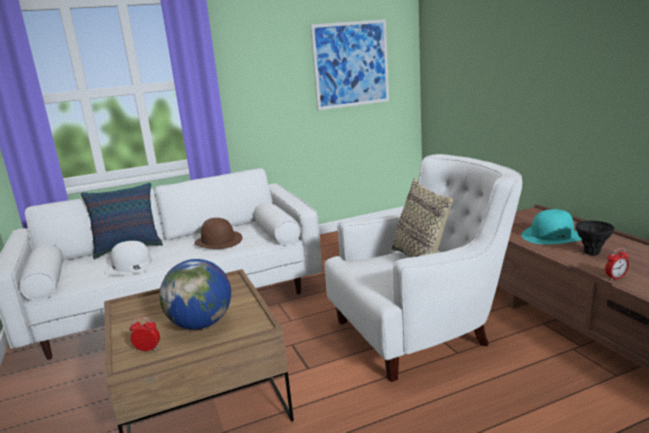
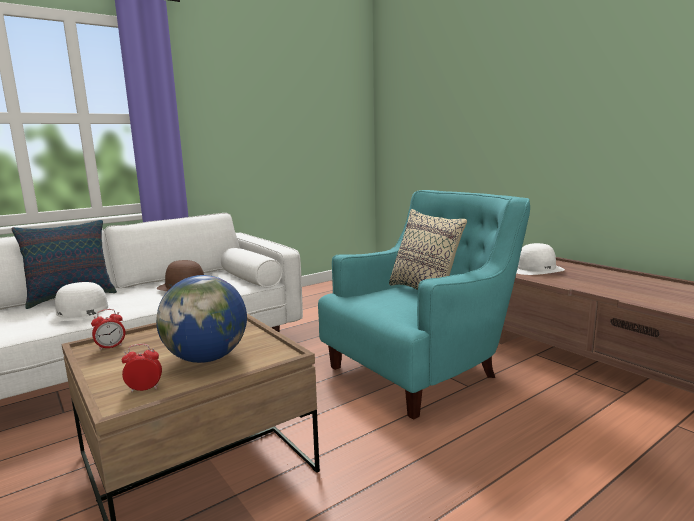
camera: 15 degrees left, 5 degrees down
(351, 64) = (312, 118): picture -> none
(422, 330) = (423, 369): white armchair -> turquoise armchair
(552, 236) = (535, 269): turquoise hat -> white hat
(592, 253) = (581, 279): black vase -> none
(615, 277) = (617, 295): alarm clock -> alarm clock (111, 347)

